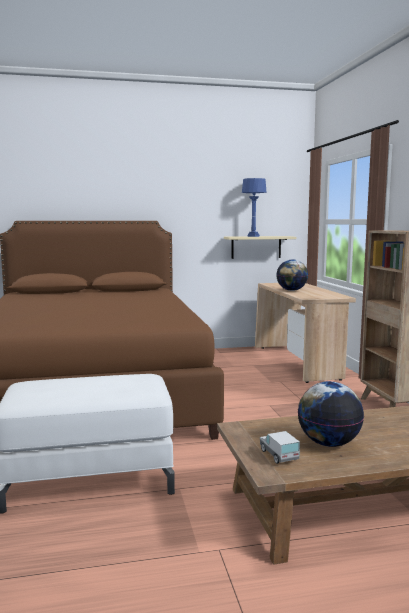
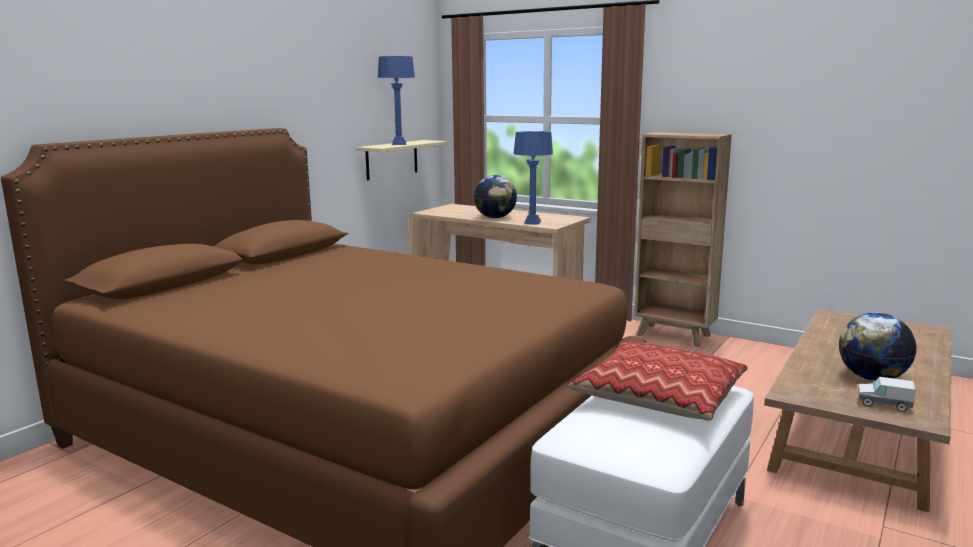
camera: 45 degrees left, 5 degrees up
(106, 385) = (659, 396): none -> pillow
(301, 295) = (532, 222): none -> blue table lamp

